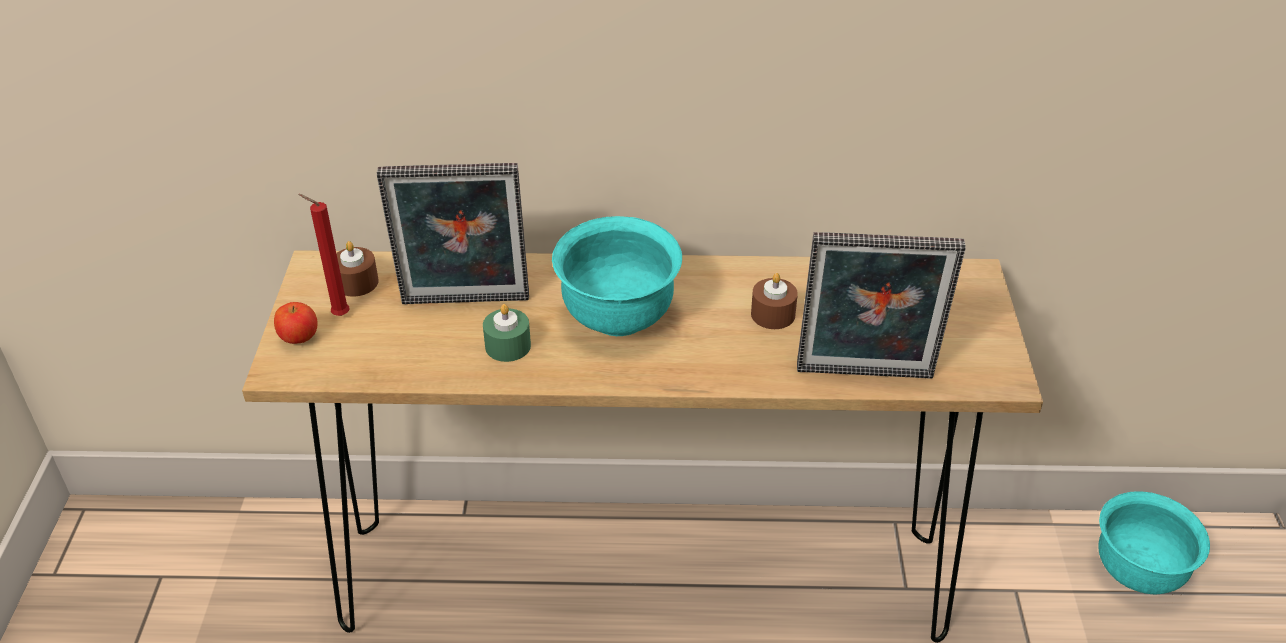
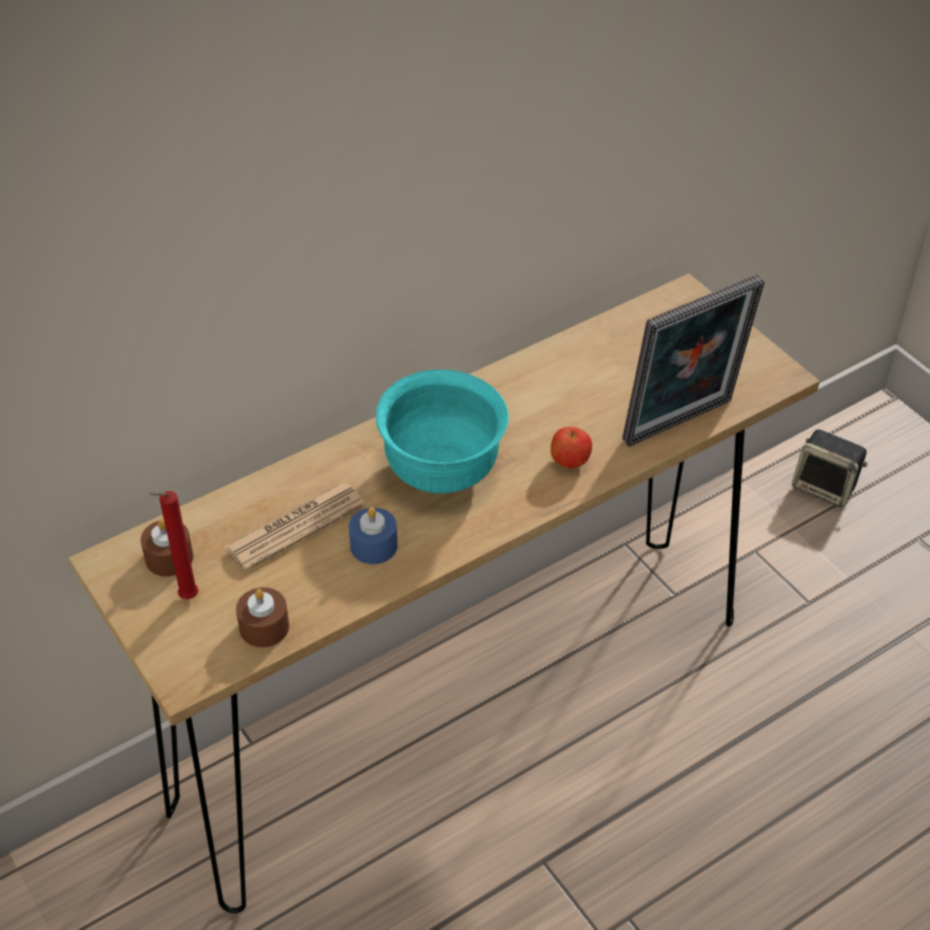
camera: 35 degrees left, 5 degrees up
(299, 338) = (173, 639): apple -> apple (569, 462)
(465, 304) = (295, 527): picture frame -> newspaper
(508, 346) = (374, 546): green candle -> blue candle
(773, 314) = (564, 406): brown candle -> brown candle (264, 627)
(1137, 571) = (825, 487): turquoise bowl -> speaker

